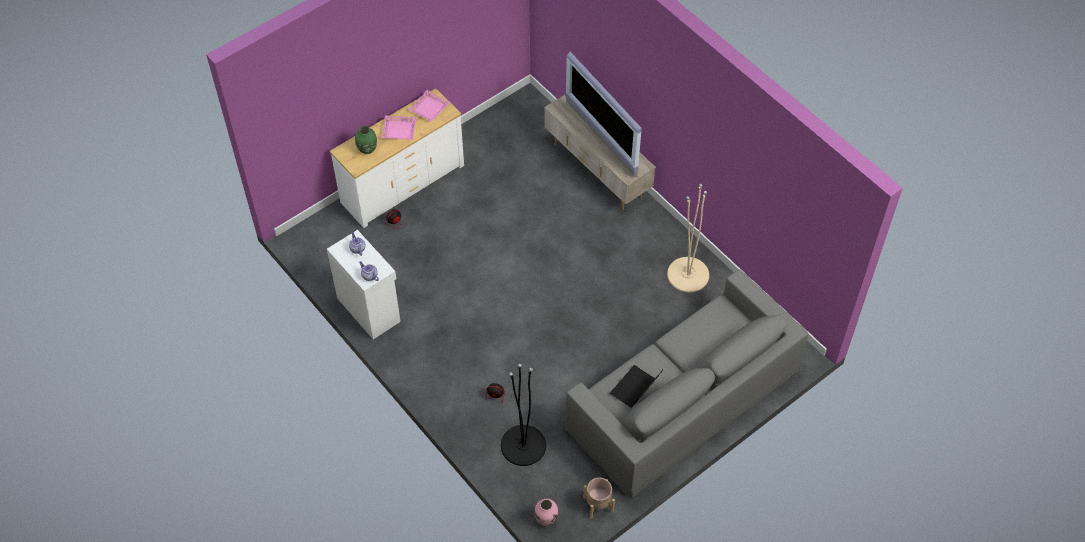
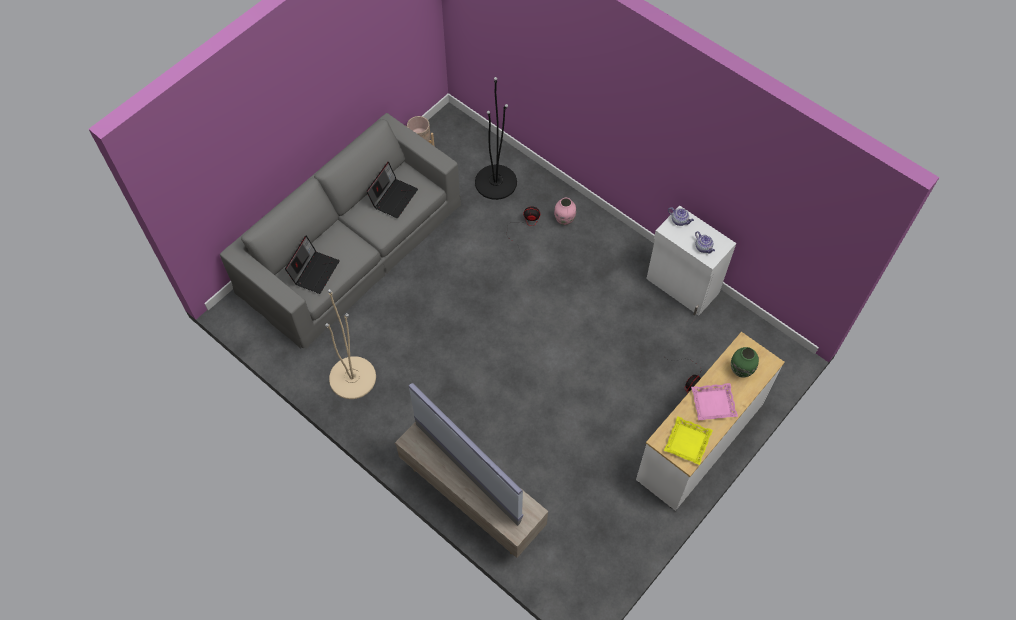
camera: 170 degrees right, 5 degrees up
(429, 108) = (688, 442): pink tray -> yellow tray
(546, 518) = (464, 128): pink vase -> pink vase (564, 220)
(718, 326) = (314, 271): none -> laptop

